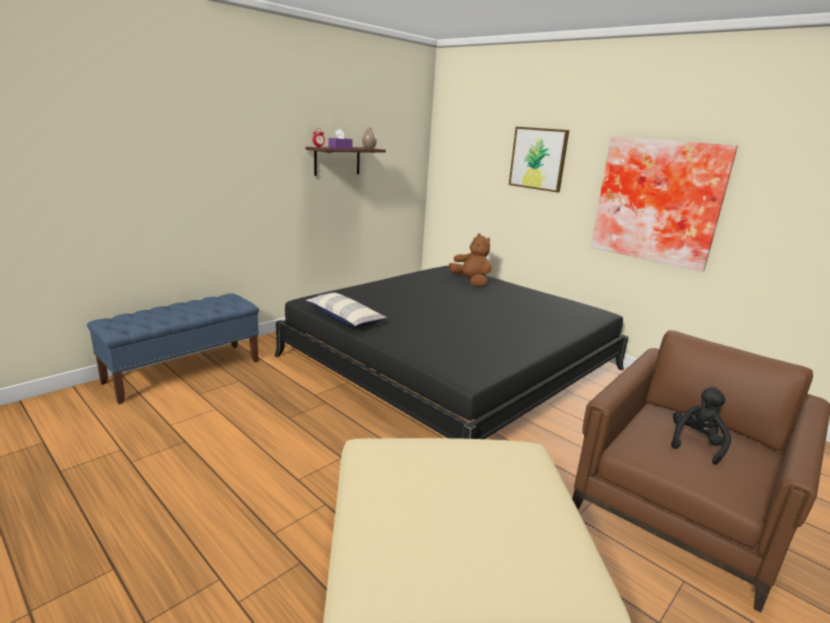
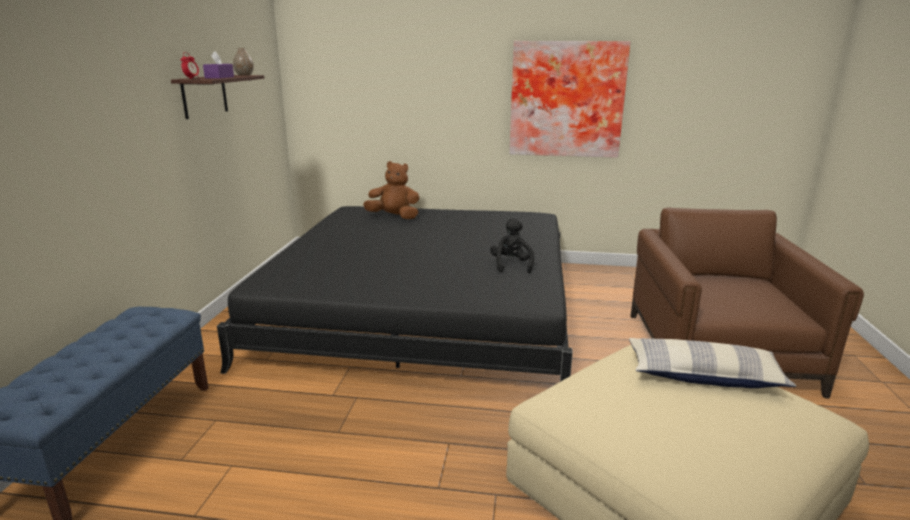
camera: 35 degrees left, 0 degrees up
(345, 318) = (334, 289): pillow -> pillow (703, 375)
(538, 158) = (433, 70): picture -> none
(696, 444) = (734, 293): black plush toy -> black plush toy (511, 265)

